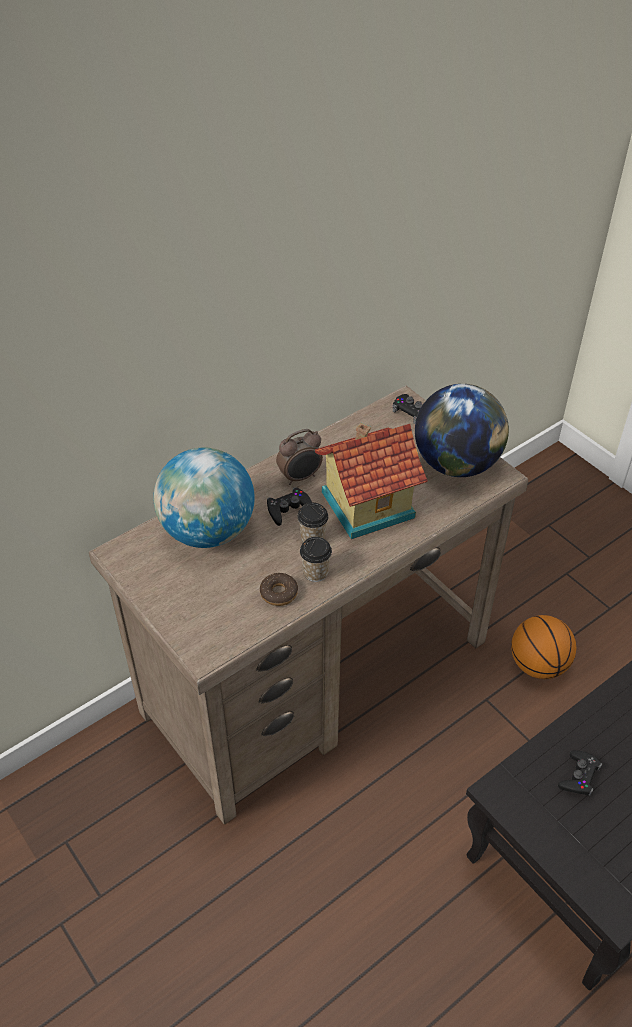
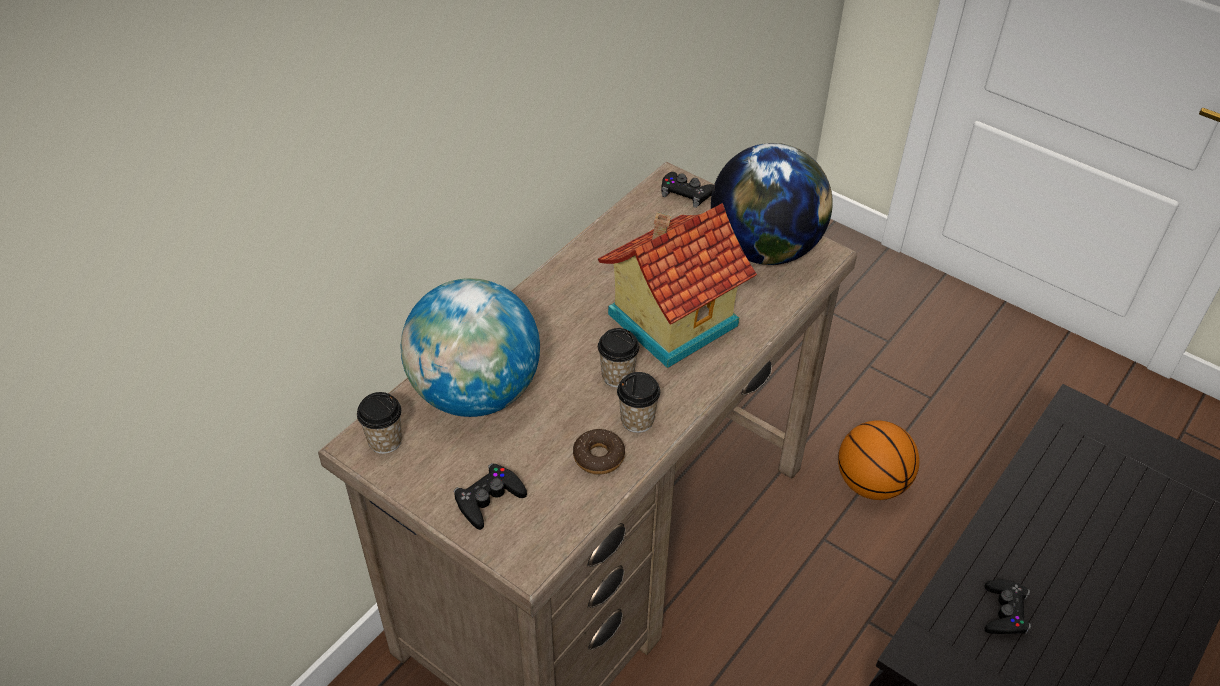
camera: 15 degrees left, 0 degrees up
(135, 553) = (385, 441): none -> cup
(289, 509) = (573, 344): black game controller -> black game controller (489, 499)
(300, 477) = (574, 300): alarm clock -> none

